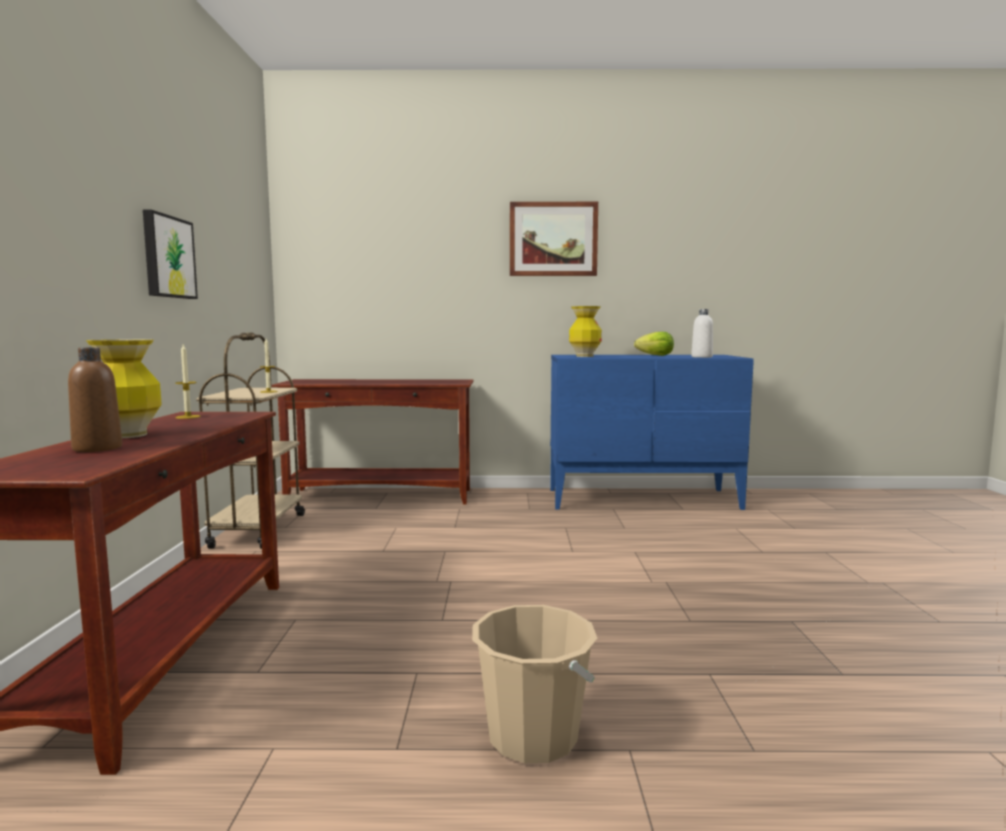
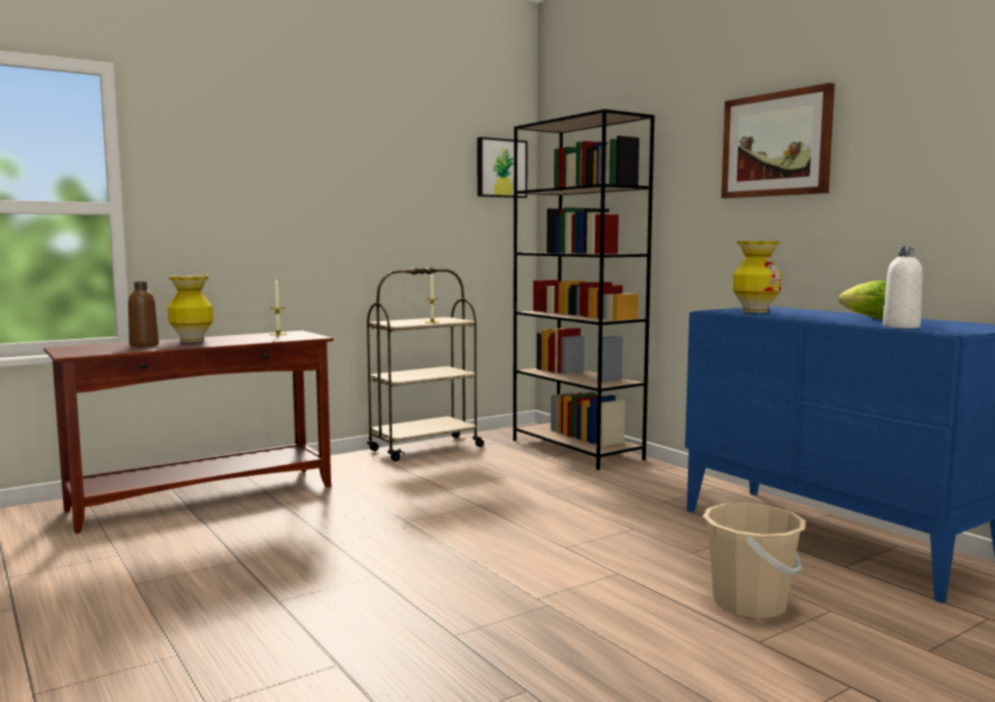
camera: 55 degrees right, 0 degrees up
(167, 257) = (345, 206): picture -> picture (501, 168)
(381, 496) = (577, 449): brown console table -> beige bookcase
(533, 737) = (174, 618): beige bucket -> beige bucket (750, 604)

